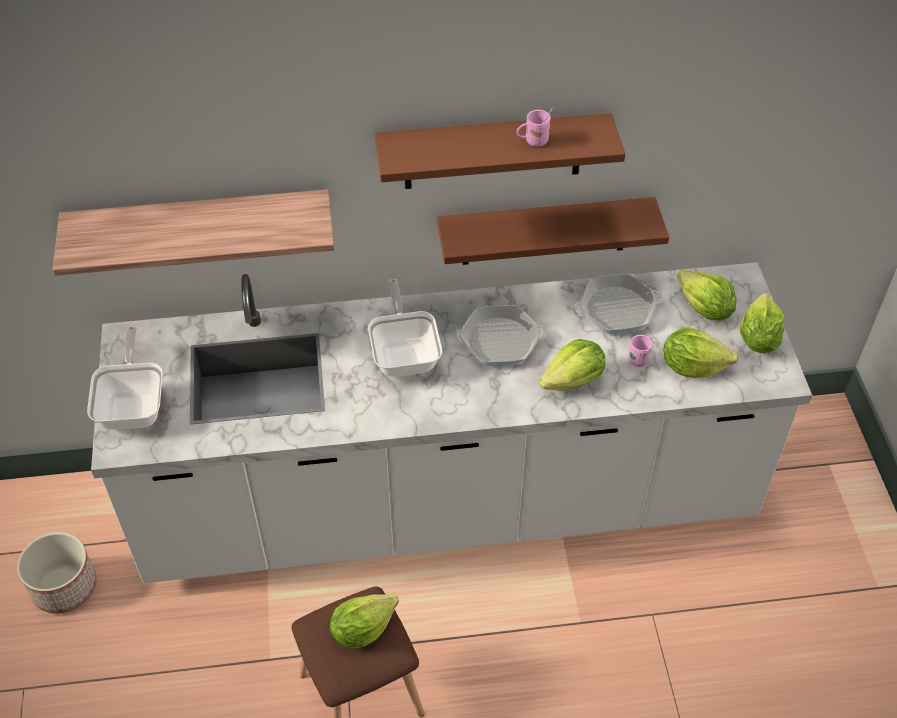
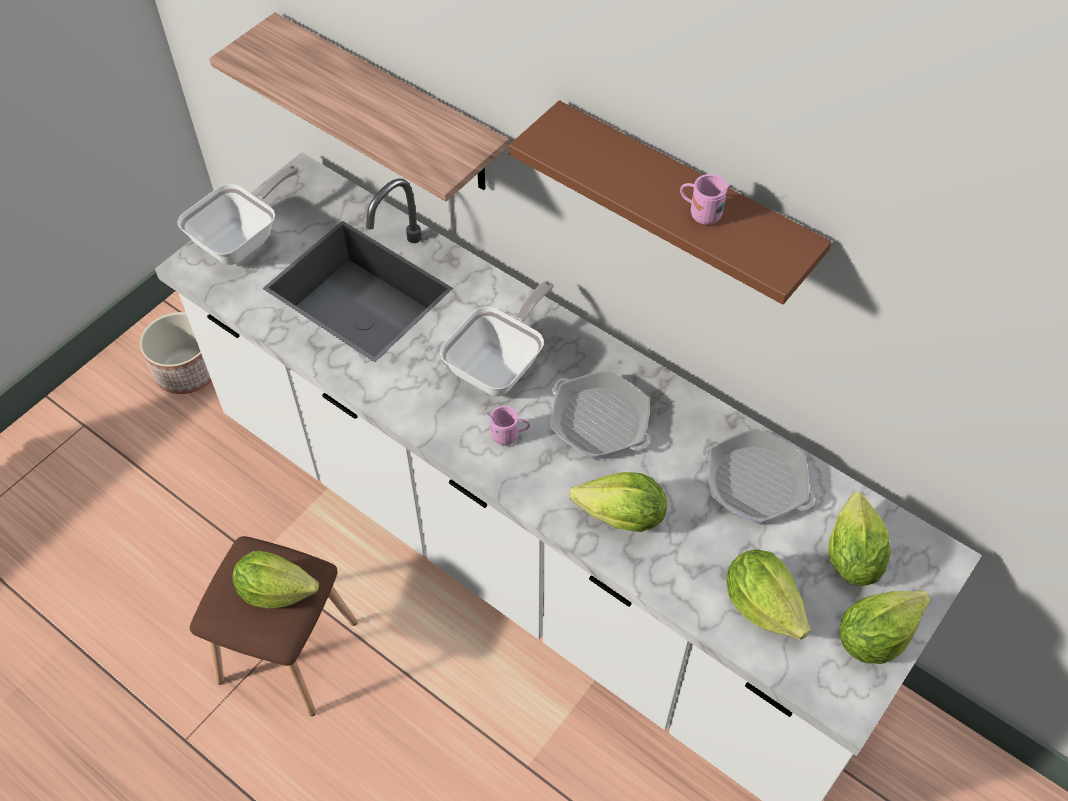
camera: 45 degrees right, 5 degrees up
(544, 231) = (730, 338): brown shelf -> none
(640, 358) = (717, 551): pink mug -> pink mug (509, 436)

